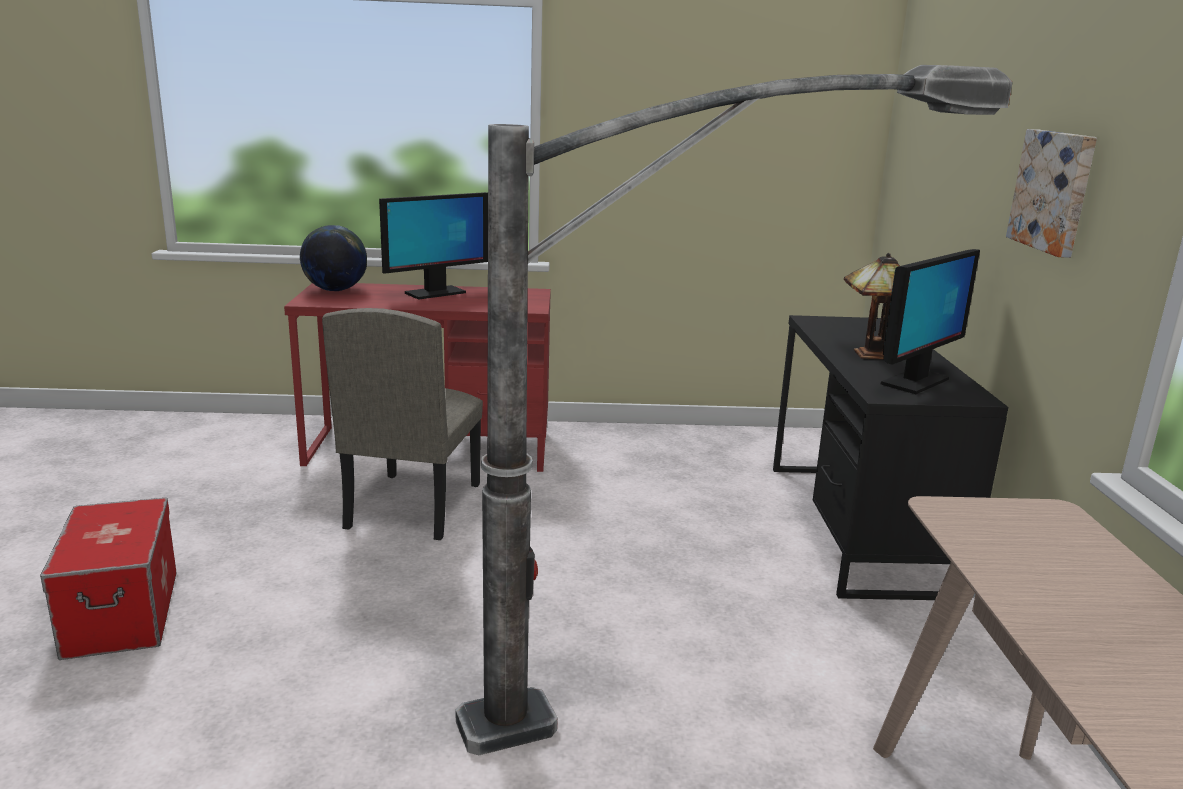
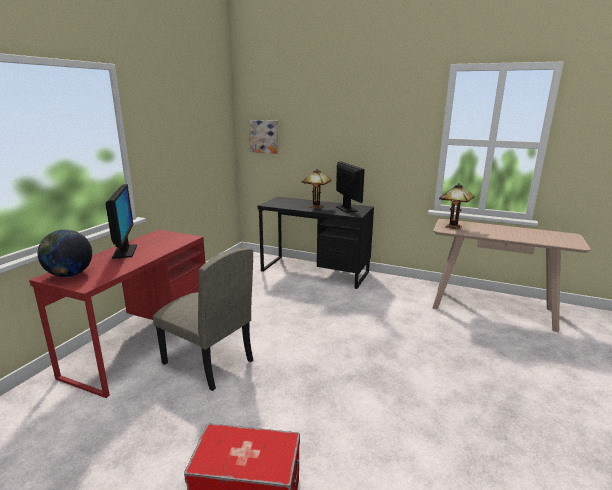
camera: 65 degrees left, 0 degrees up
(704, 677) = (390, 324): floor lamp -> none
(999, 525) = (453, 227): none -> table lamp
(1054, 191) = (374, 137): picture -> picture (264, 136)

